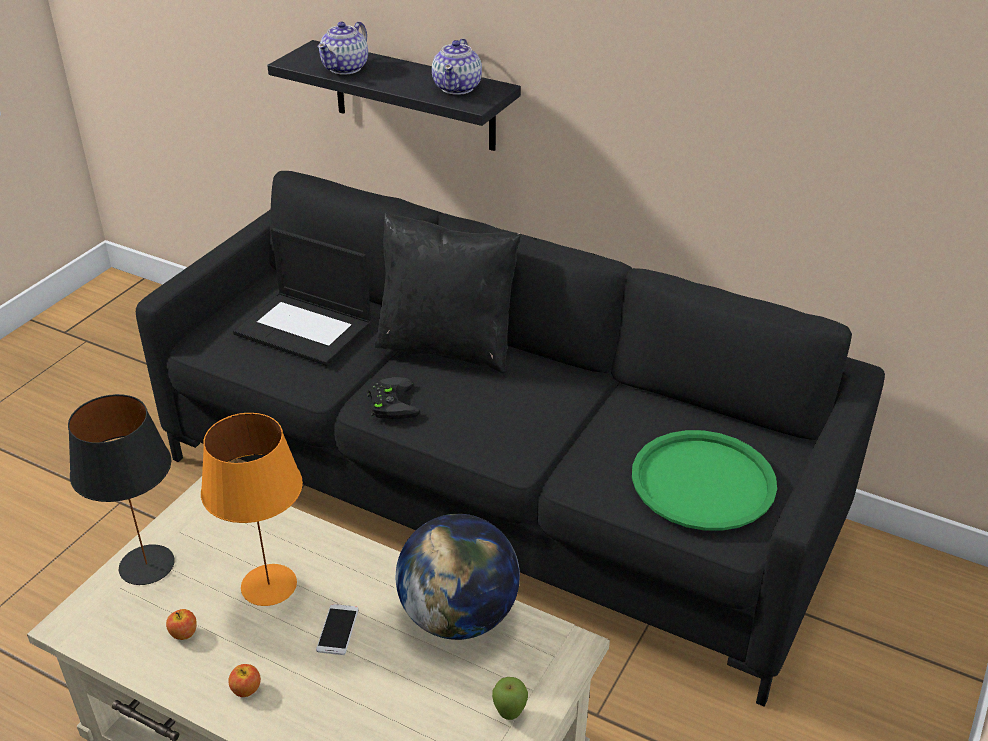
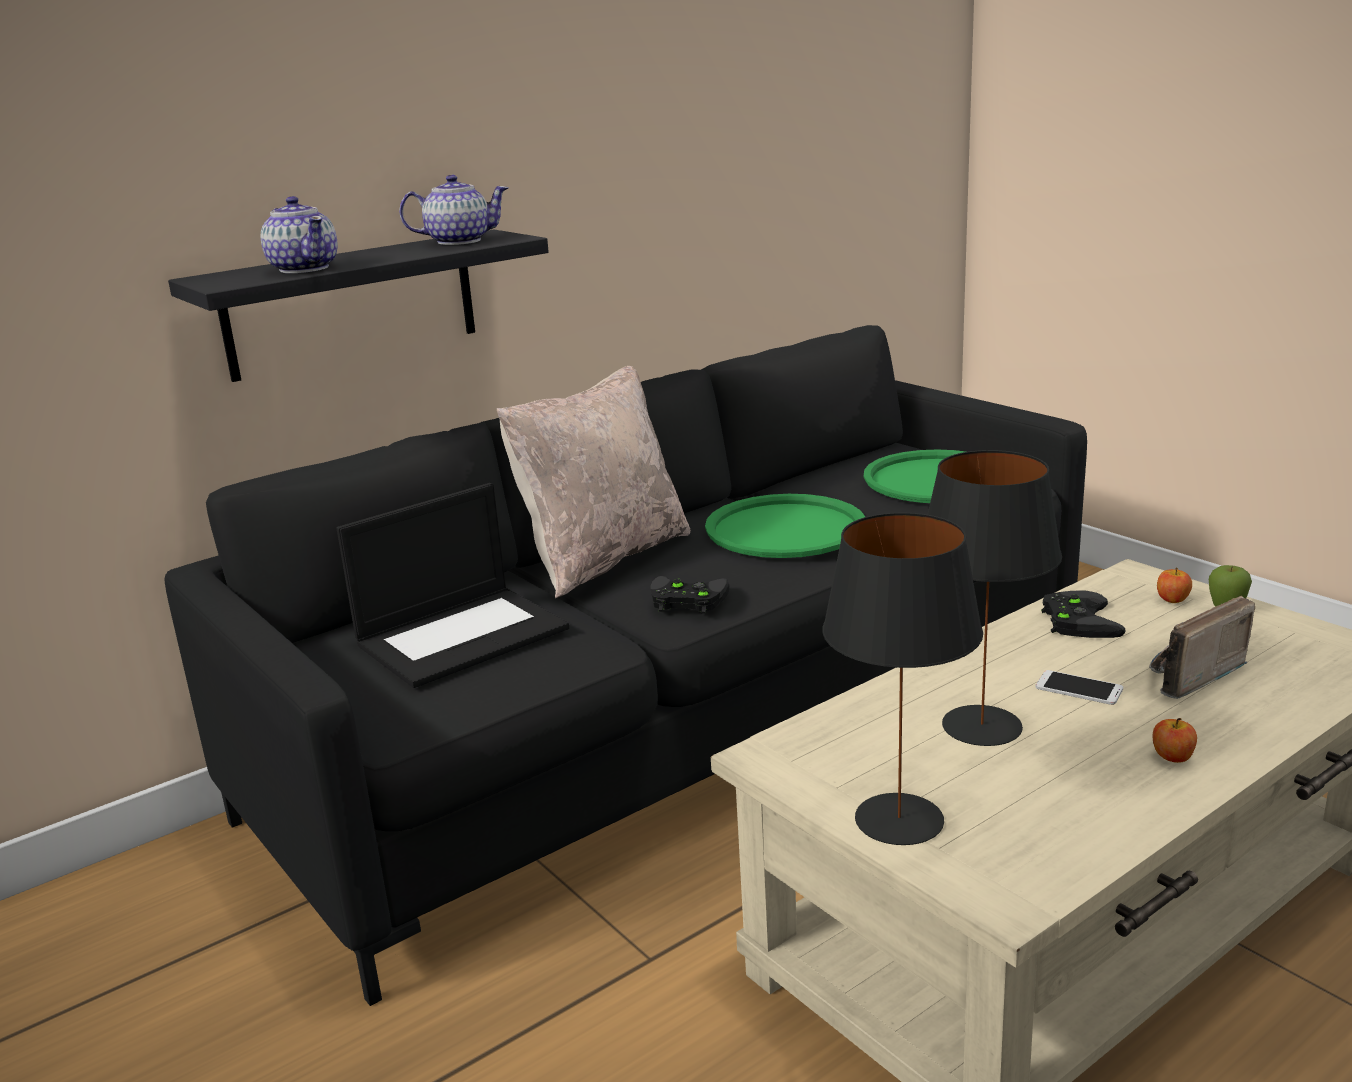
camera: 65 degrees left, 15 degrees down
(183, 633) = (1057, 796): apple -> apple (1172, 599)
(269, 585) = (983, 725): orange table lamp -> black table lamp
(376, 692) = (1186, 676): none -> radio
(447, 346) = (602, 558): black pillow -> beige pillow
(458, 87) = (458, 241): teapot -> teapot turned 45 degrees counterclockwise
(459, 617) = (1076, 620): globe -> black game controller
(539, 417) = (785, 528): none -> green tray

